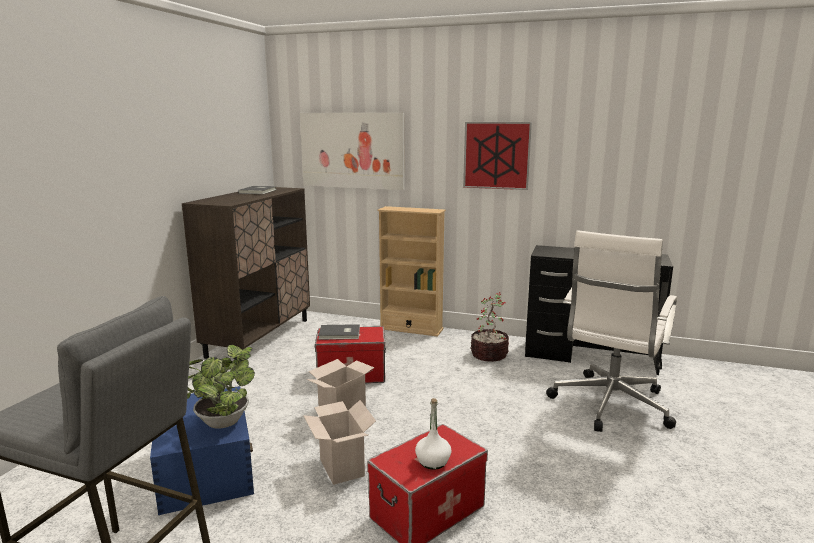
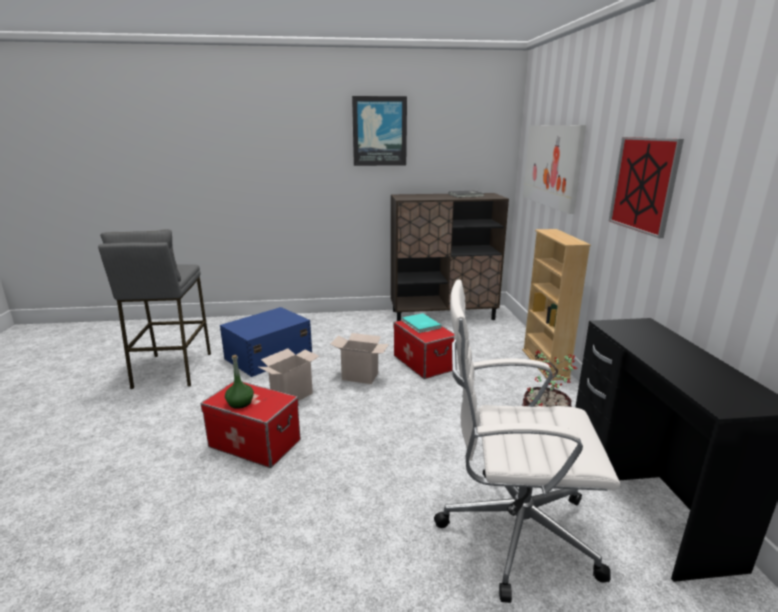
camera: 65 degrees right, 5 degrees up
(159, 120) = (379, 131): none -> picture
(220, 424) = (260, 329): potted plant -> none
(340, 334) = (420, 324): grey book -> turquoise book
(433, 461) = (240, 403): white bottle -> green bottle

